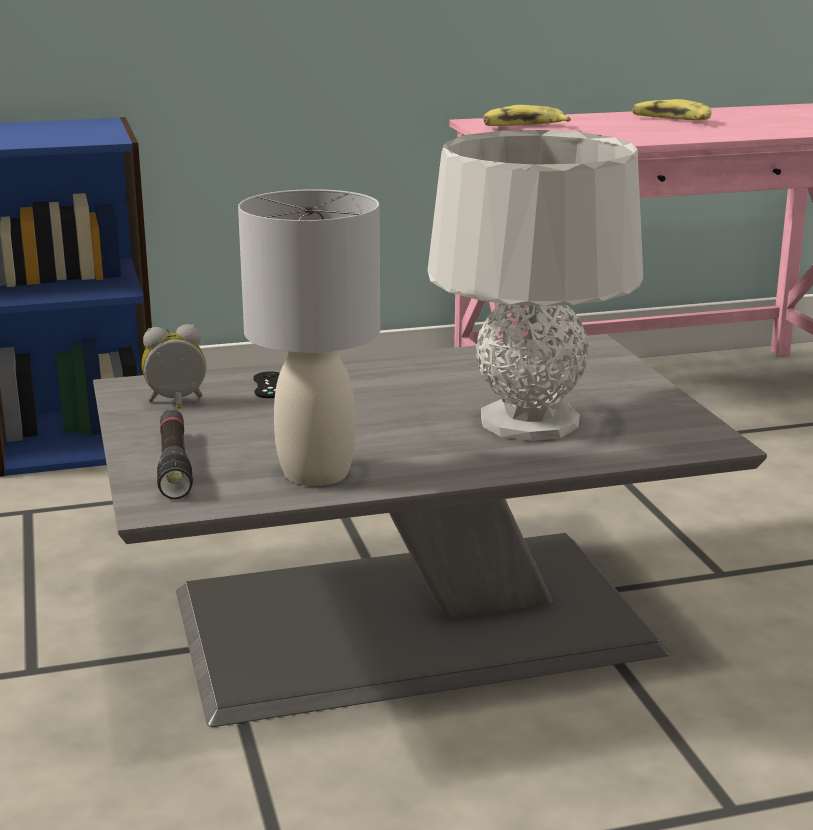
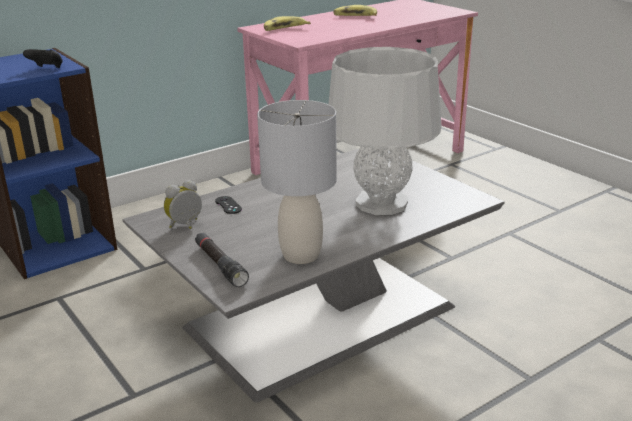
camera: 20 degrees left, 5 degrees up
(77, 139) = (47, 69): none -> black game controller

